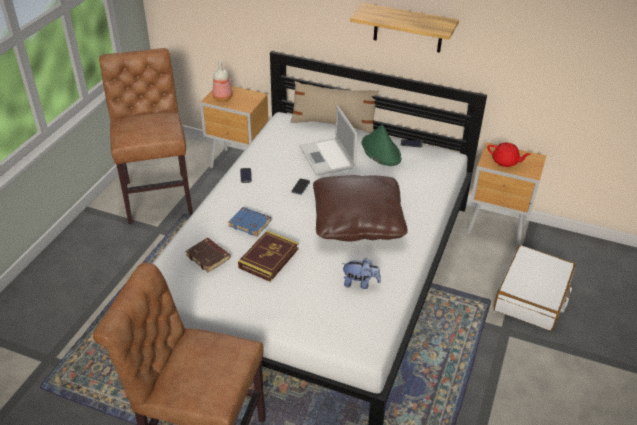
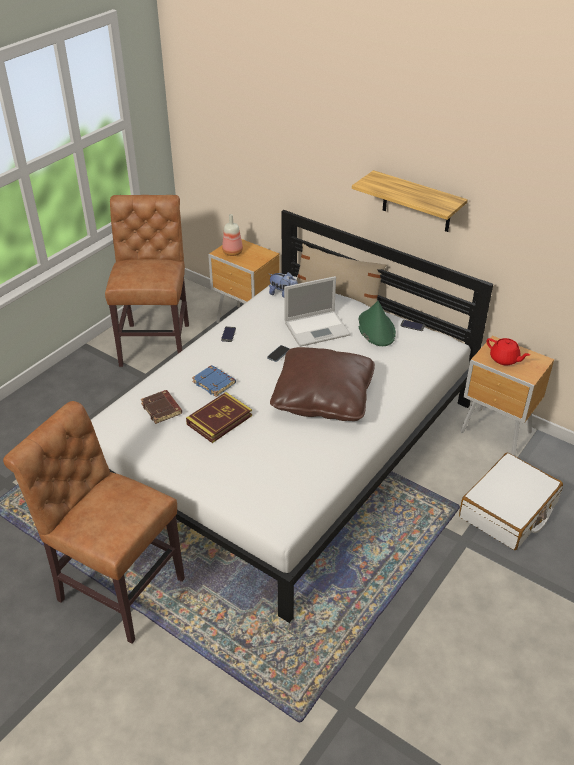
camera: 15 degrees right, 0 degrees up
(327, 158) = (318, 328): laptop -> laptop turned 105 degrees counterclockwise
(360, 283) = (300, 460): plush toy -> plush toy (283, 294)

